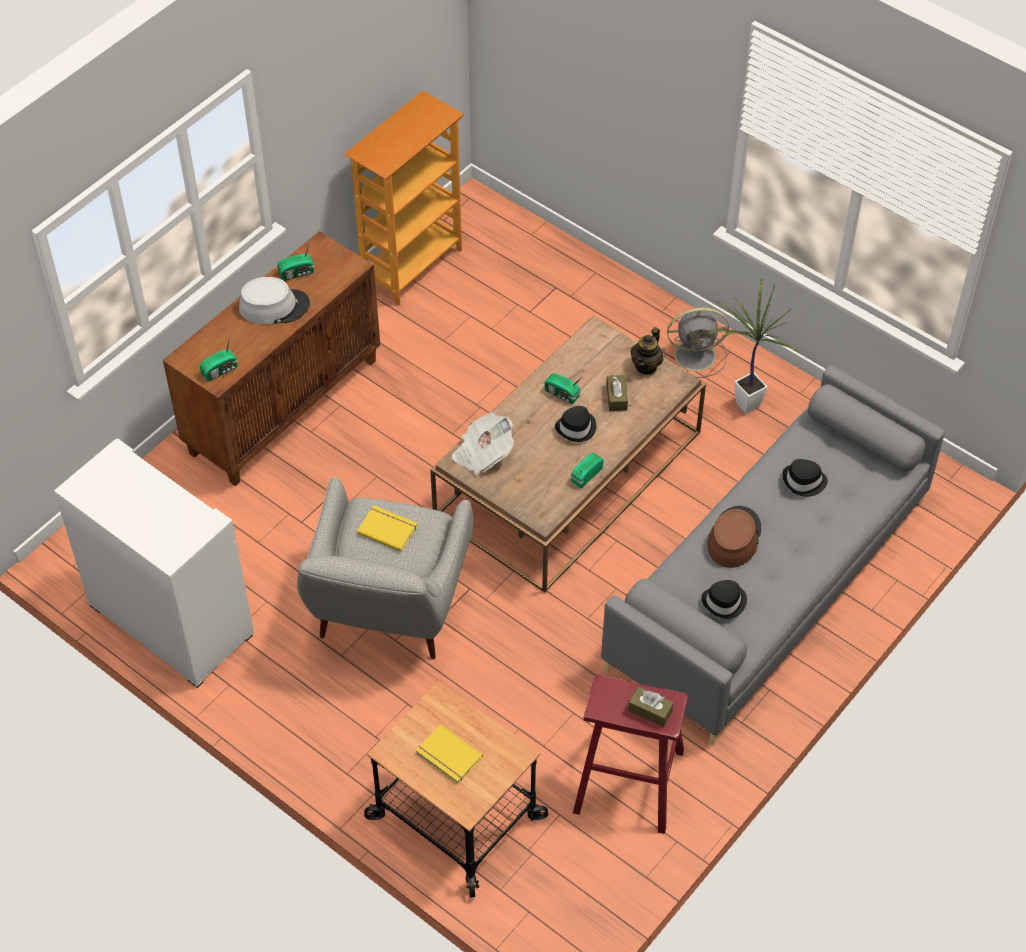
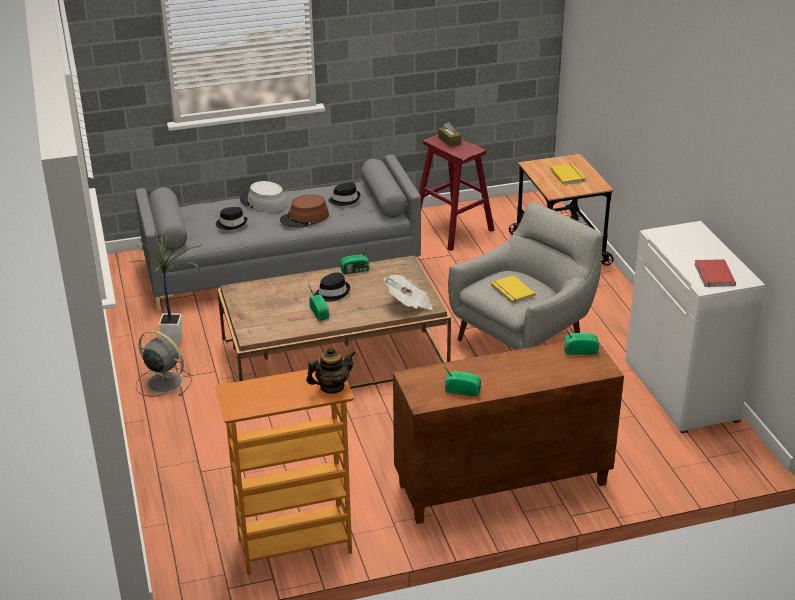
camera: 145 degrees left, 20 degrees down
(115, 478) = (713, 275): none -> red book
(274, 306) = (501, 375): grey hat -> grey hat (263, 202)
(616, 397) = (286, 297): brown tissue box -> none
(646, 366) = (244, 305): teapot -> teapot (332, 387)

